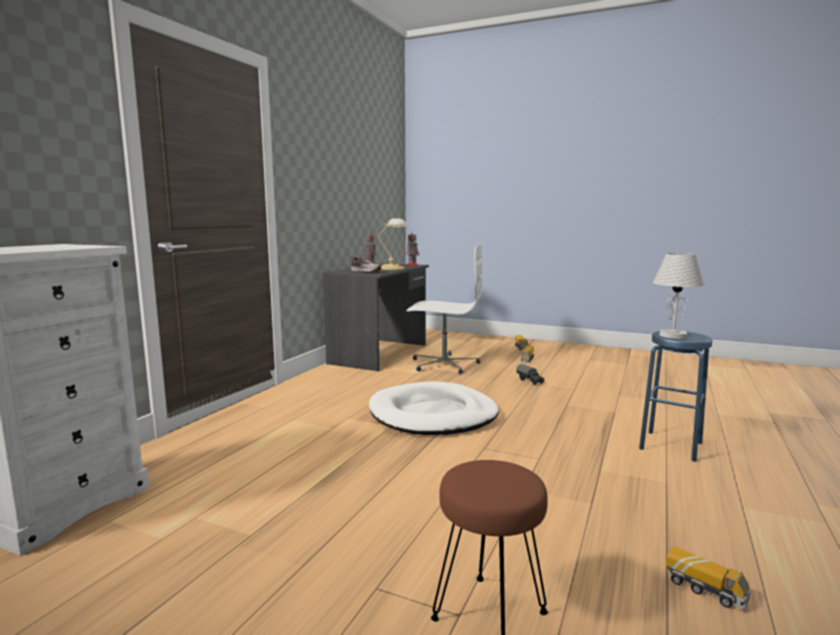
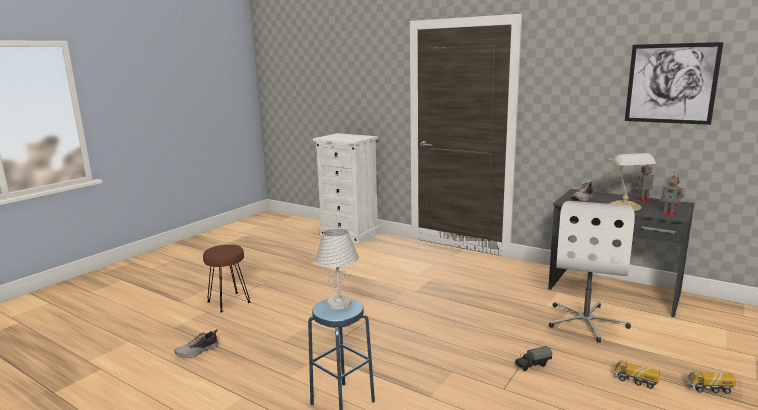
camera: 100 degrees right, 5 degrees up
(360, 162) = (671, 83): none -> picture
(433, 415) = (434, 306): white dog bed -> none
(705, 590) = (198, 351): toy truck -> shoe

